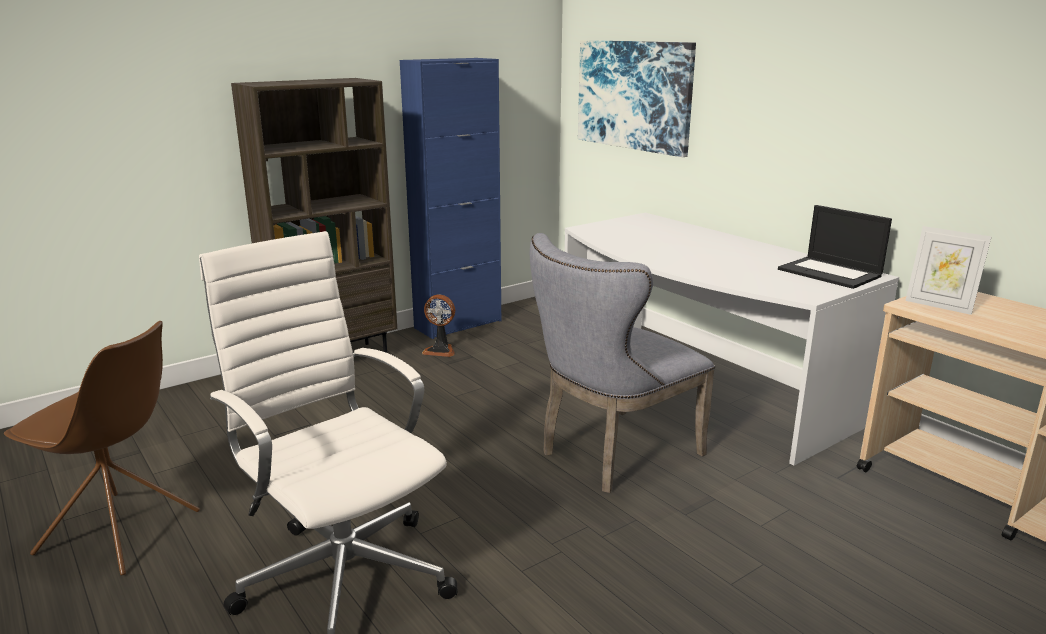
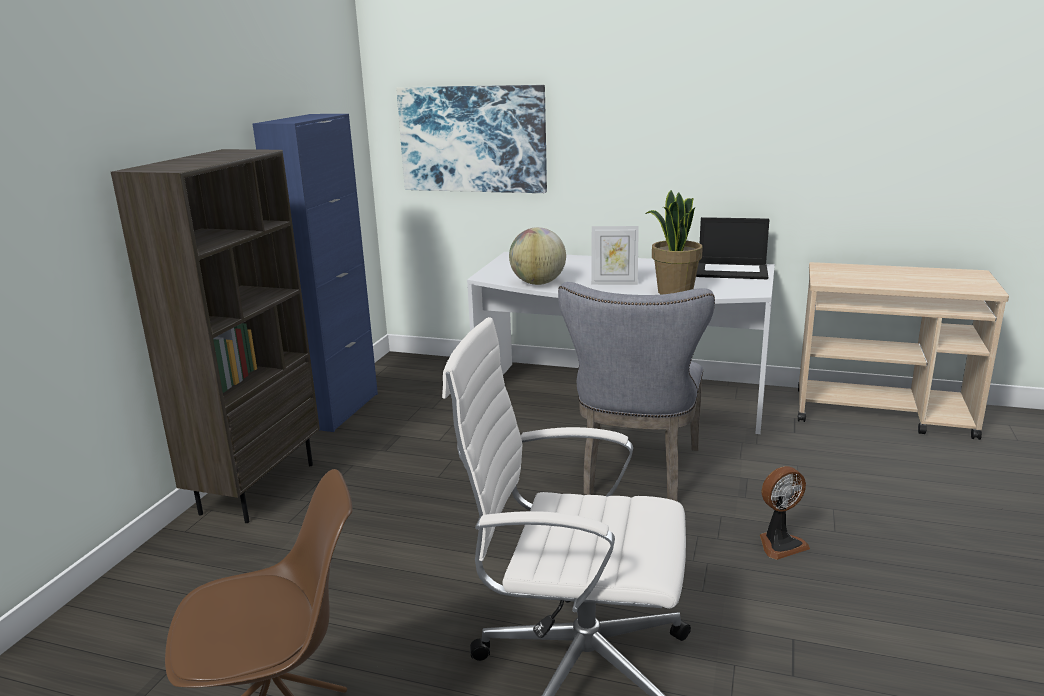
camera: 35 degrees left, 0 degrees up
(440, 350) = (359, 440): fan -> fan (780, 544)
(614, 243) = (538, 283): none -> globe
(722, 277) = (674, 292): none -> potted plant
(939, 306) = (840, 278): picture frame -> picture frame (614, 283)

